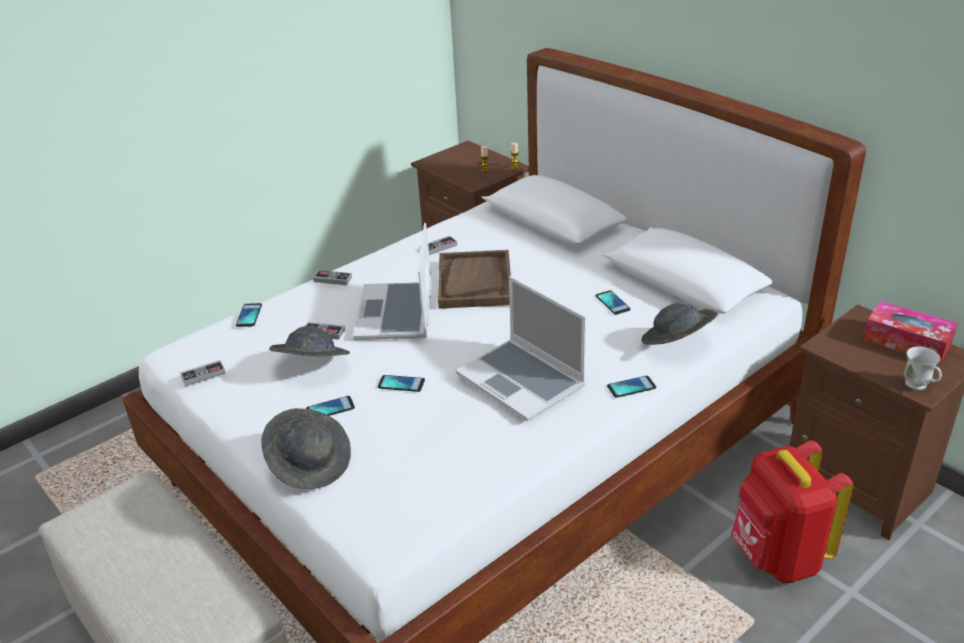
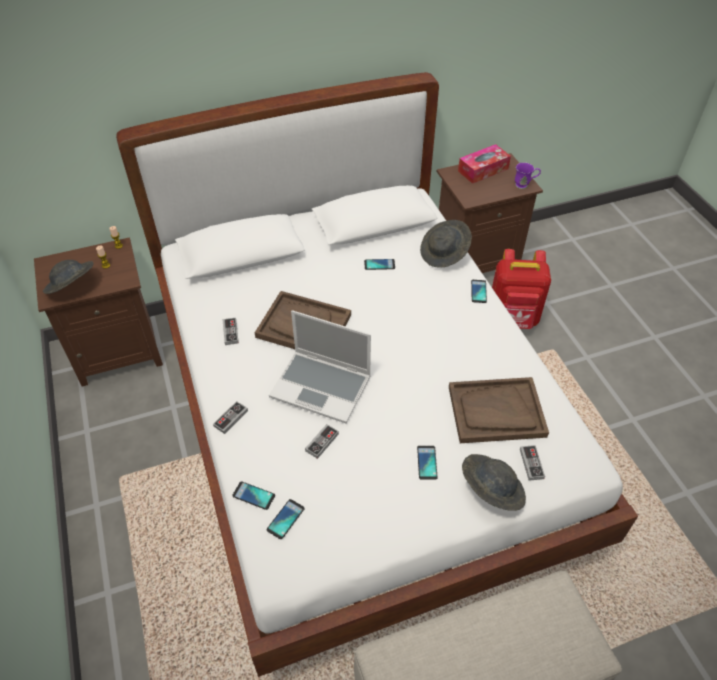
camera: 70 degrees left, 15 degrees up
(203, 375) = (333, 550): game controller -> game controller (531, 464)
(311, 365) = (367, 461): grey hat -> grey hat (72, 287)
(401, 384) = (416, 409): phone -> phone (285, 519)
(429, 443) = (496, 412): none -> brown tray
(523, 381) = (449, 340): laptop -> none
(919, 387) = (524, 185): white mug -> purple mug

